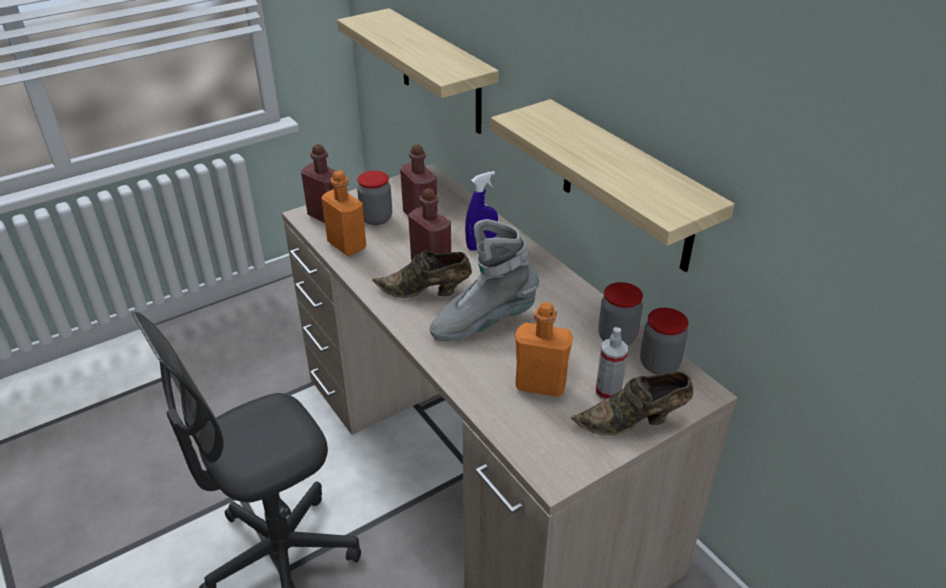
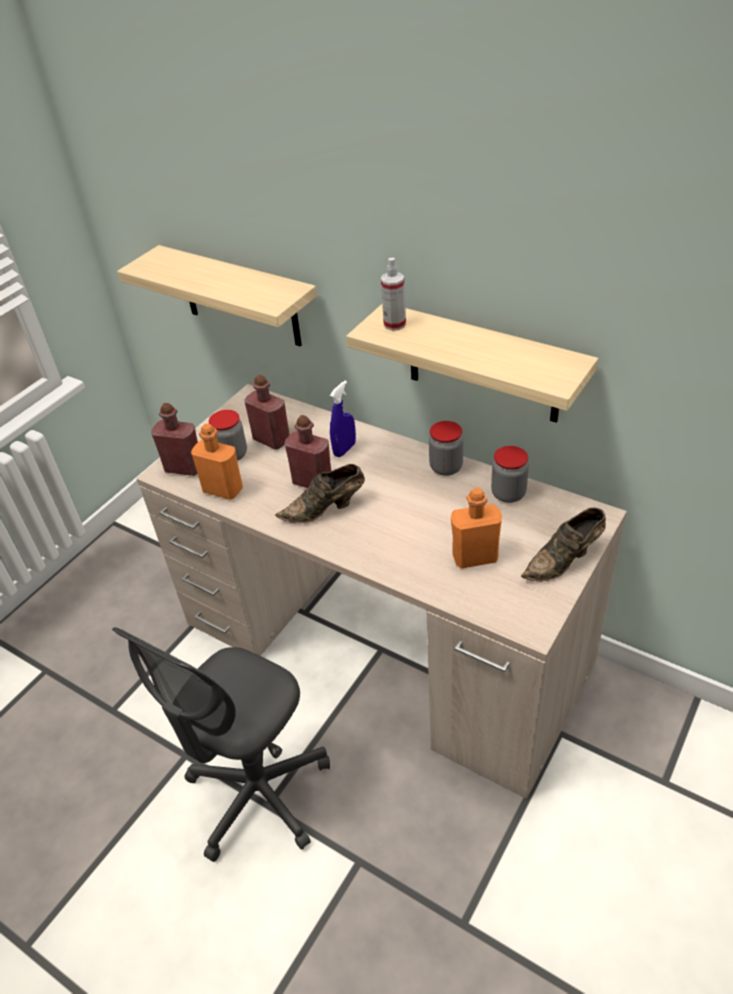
camera: 20 degrees left, 5 degrees up
(483, 323) = (393, 520): grey boot -> none
(608, 392) = (530, 543): spray bottle -> spray bottle (394, 324)
(659, 364) = (554, 505): jar -> jar (446, 467)

